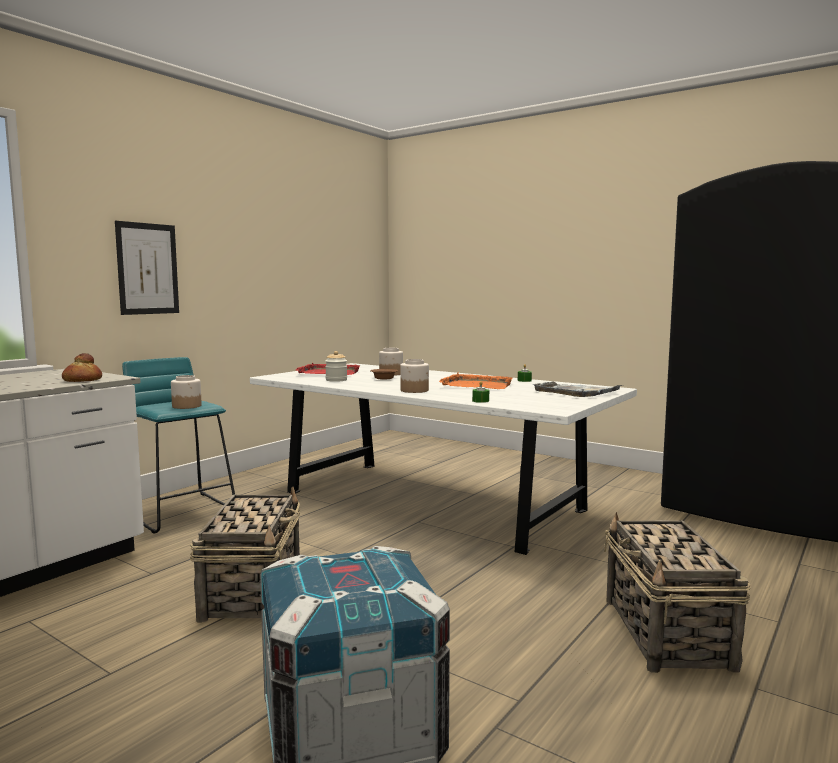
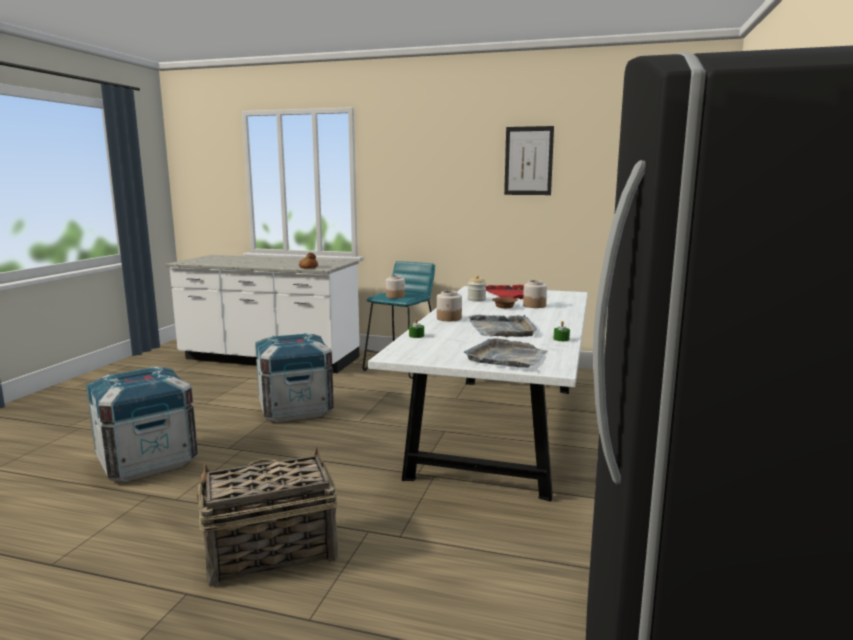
camera: 70 degrees right, 5 degrees up
(147, 269) = (428, 199): picture -> picture (528, 161)
(253, 591) = (296, 409): basket -> crate
(476, 385) = (502, 329): orange tray -> grey tray

